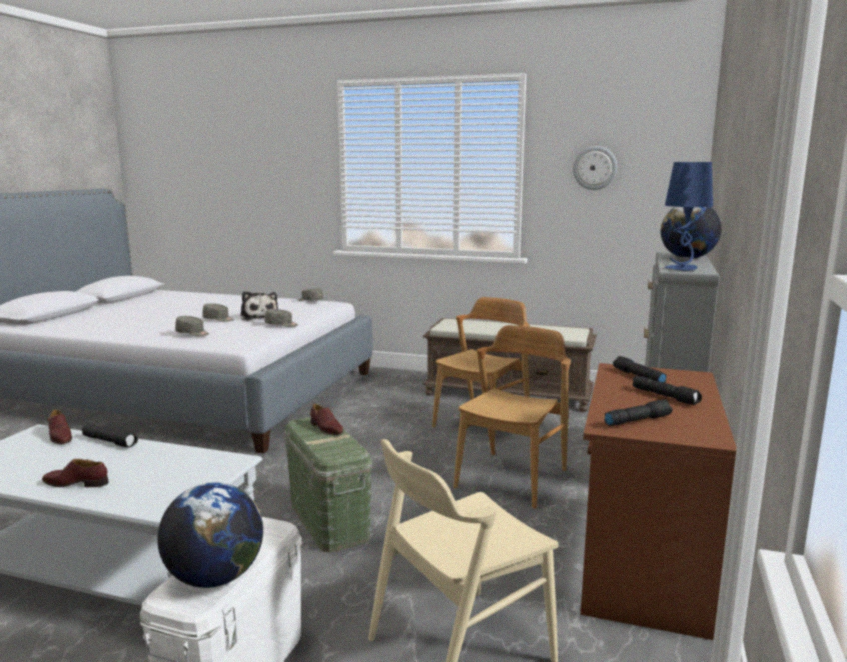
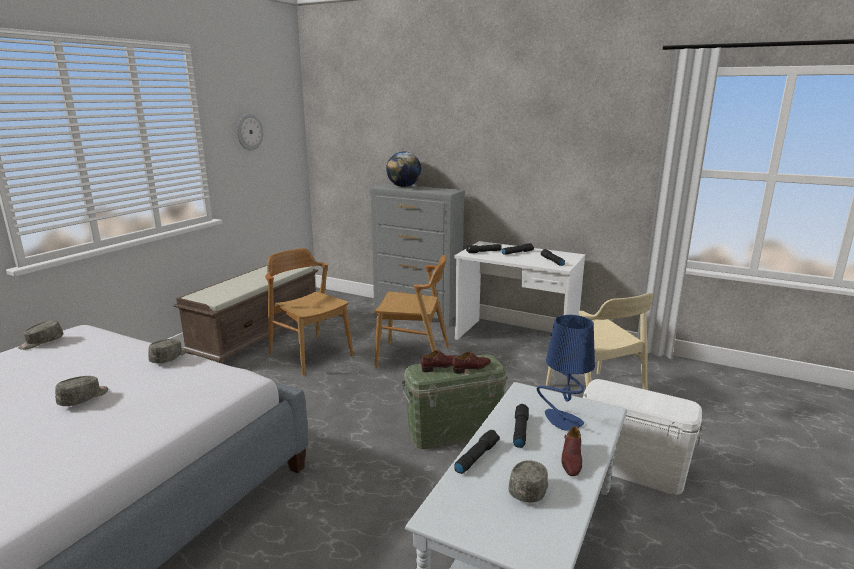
camera: 80 degrees left, 5 degrees up
(60, 437) = (457, 494): brown shoe -> brown shoe (471, 368)
(146, 459) = (519, 430): none -> black flashlight
(192, 333) = (156, 411): grey cap -> grey cap (529, 488)
(214, 578) = (662, 400): globe -> none
(258, 316) = (95, 373): plush toy -> none
(512, 479) = (413, 357): brown chair -> brown chair turned 150 degrees clockwise
(642, 560) = (515, 340): brown desk -> white desk
(682, 269) = (443, 191): blue table lamp -> blue table lamp (562, 421)

